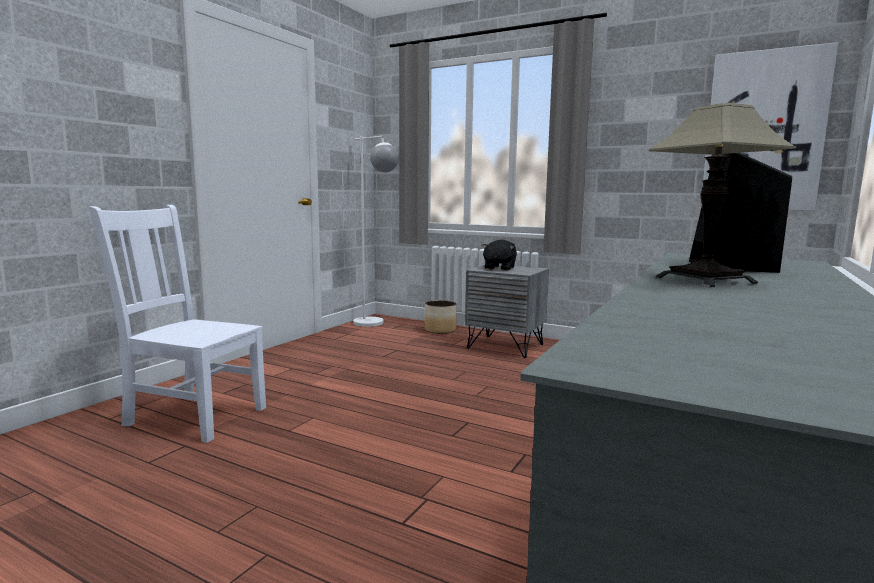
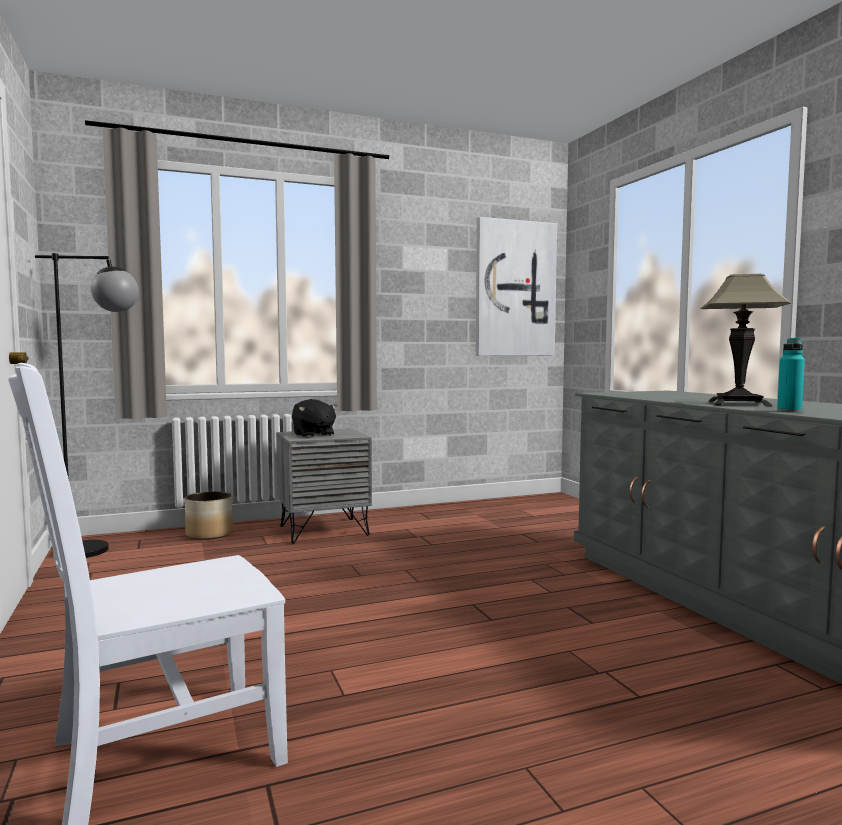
camera: 50 degrees left, 5 degrees down
(375, 324) = (100, 551): white floor lamp -> black floor lamp
(655, 292) = (789, 411): none -> turquoise bottle
(732, 267) = (678, 396): black speaker -> none

